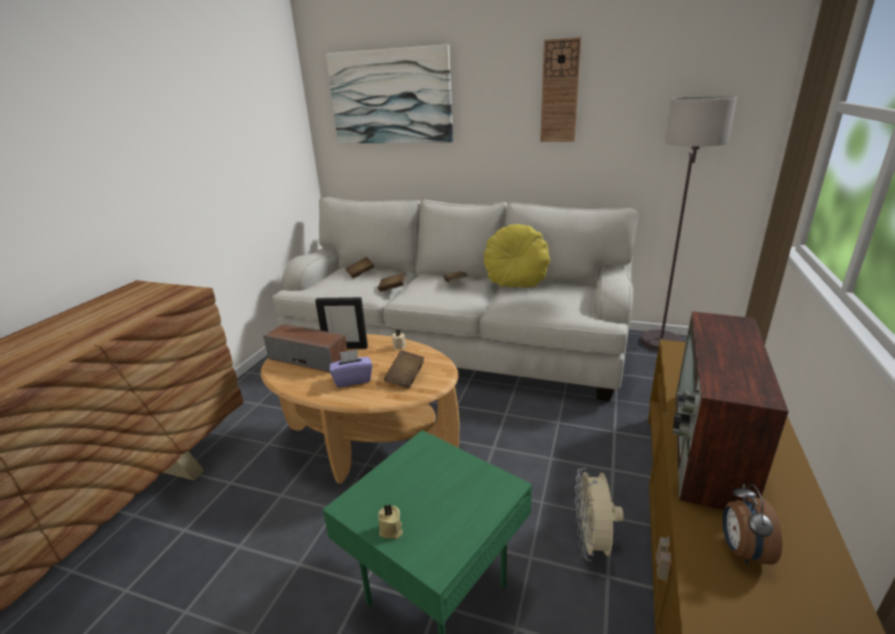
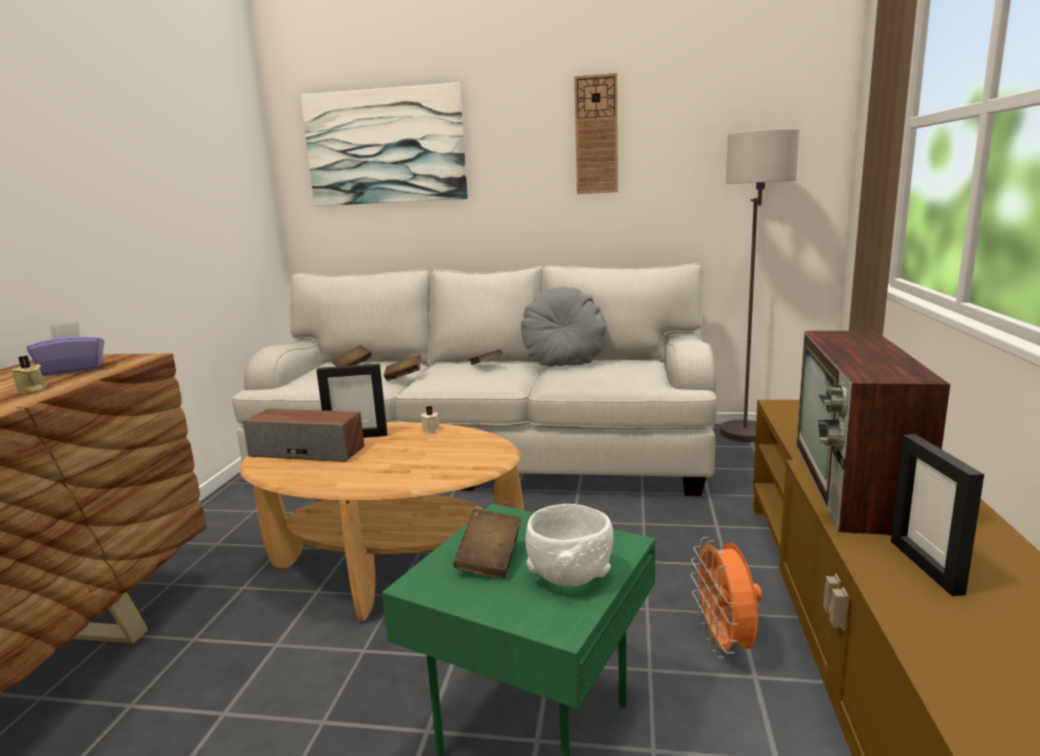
camera: 10 degrees left, 10 degrees down
(352, 380) = (378, 466): purple tissue box -> purple tissue box (73, 370)
(391, 530) = (487, 601): beige candle -> beige candle (31, 390)
(405, 378) = (451, 458): brown book -> brown book (490, 560)
(456, 516) = (570, 577): none -> white bowl
(516, 284) = (564, 364): yellow pillow -> grey pillow
(592, 543) = (724, 644): beige fan -> orange fan
(741, 550) = (927, 566): alarm clock -> picture frame

